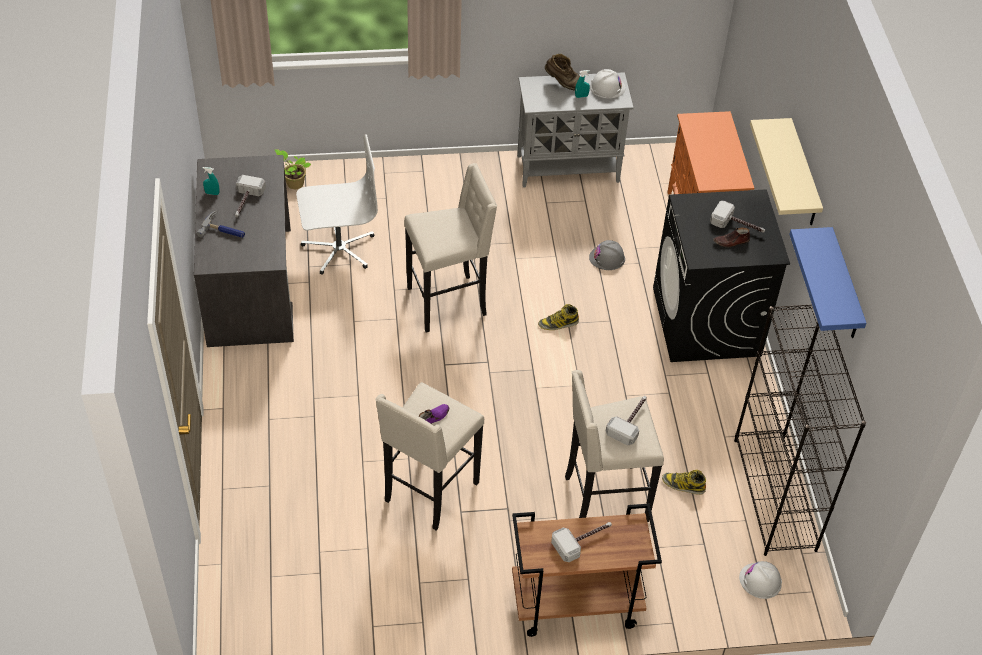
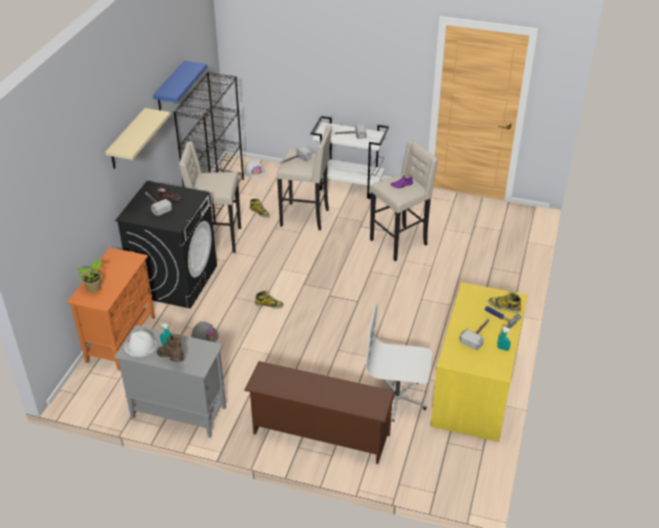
camera: 155 degrees left, 10 degrees down
(221, 248) = (504, 306): none -> boot
(249, 285) = (475, 389): grey desk -> yellow desk
(294, 183) = (414, 468): potted plant -> potted plant (95, 288)
(407, 188) = (319, 435): none -> brown shoe rack
(449, 302) = (334, 337): beige stool -> beige stool (216, 239)
(575, 605) = (349, 185): brown cart -> white cart

